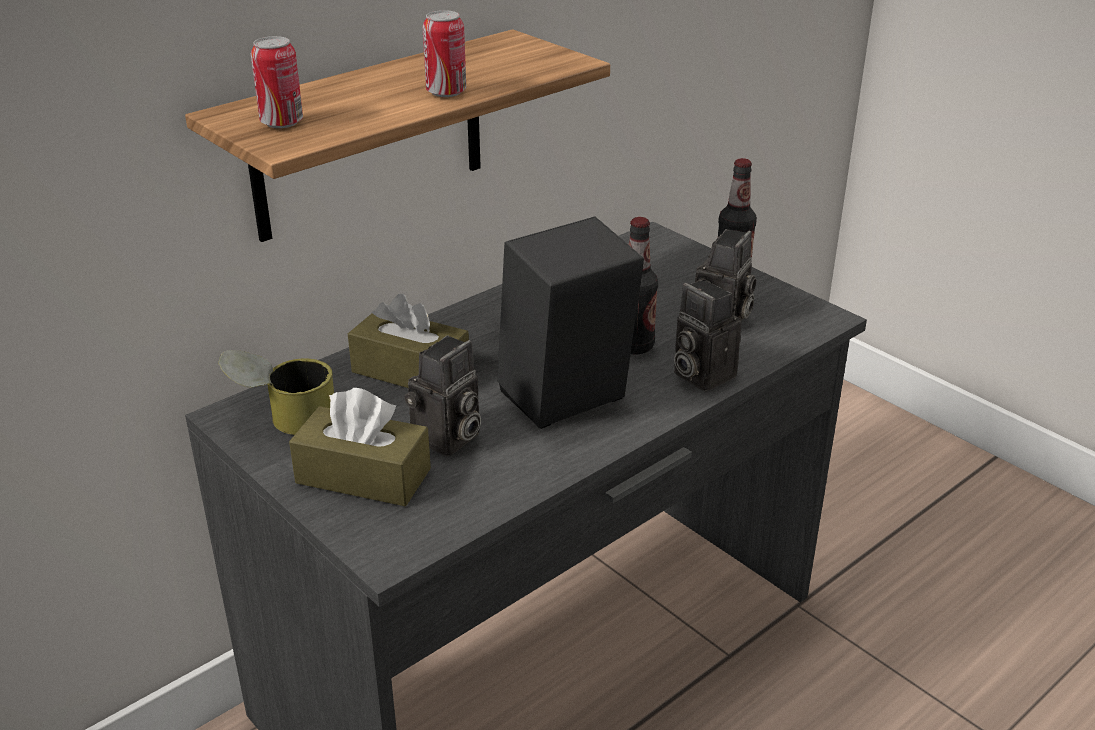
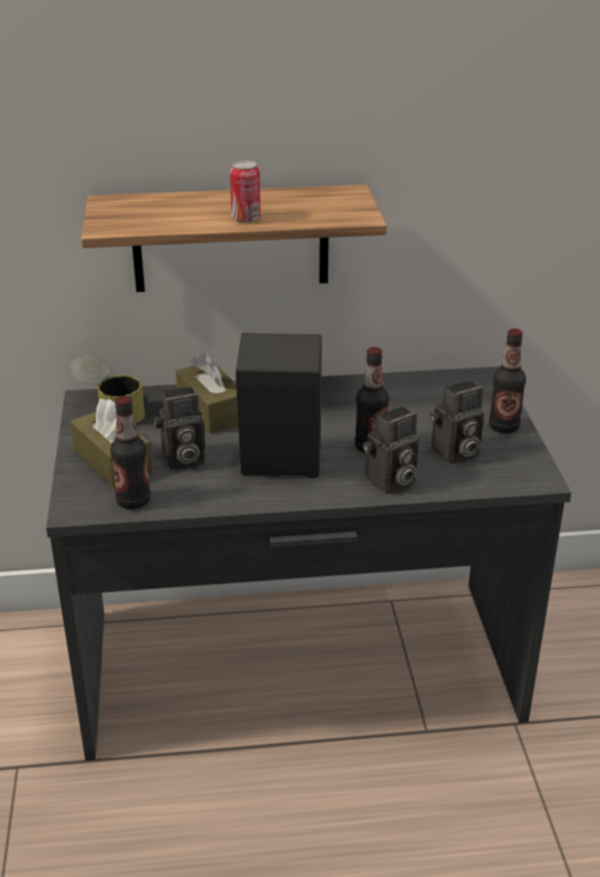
camera: 35 degrees right, 0 degrees up
(282, 123) = (124, 214): can -> none
(450, 512) = (133, 501): none -> bottle
(699, 374) = (390, 482): camera -> camera turned 120 degrees counterclockwise

